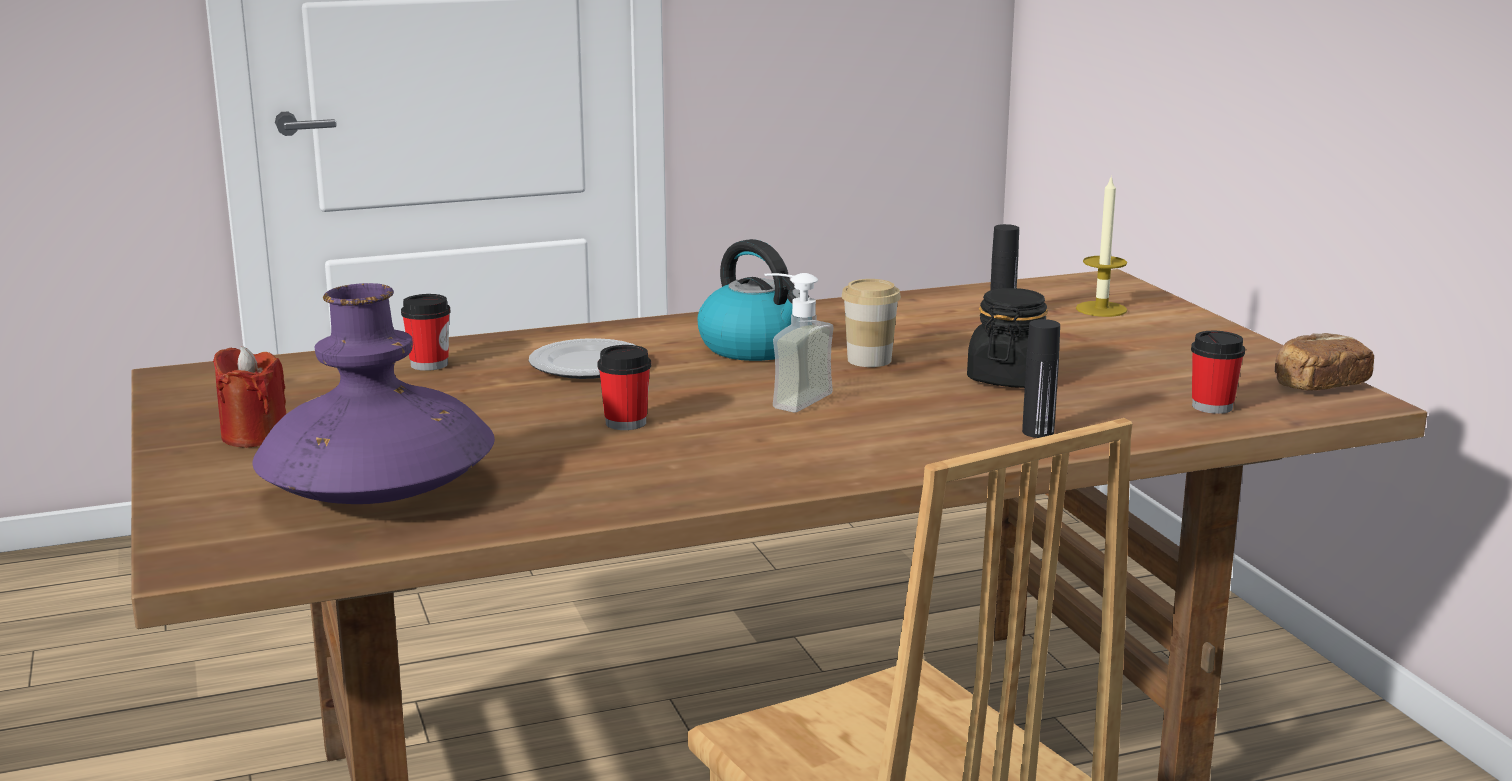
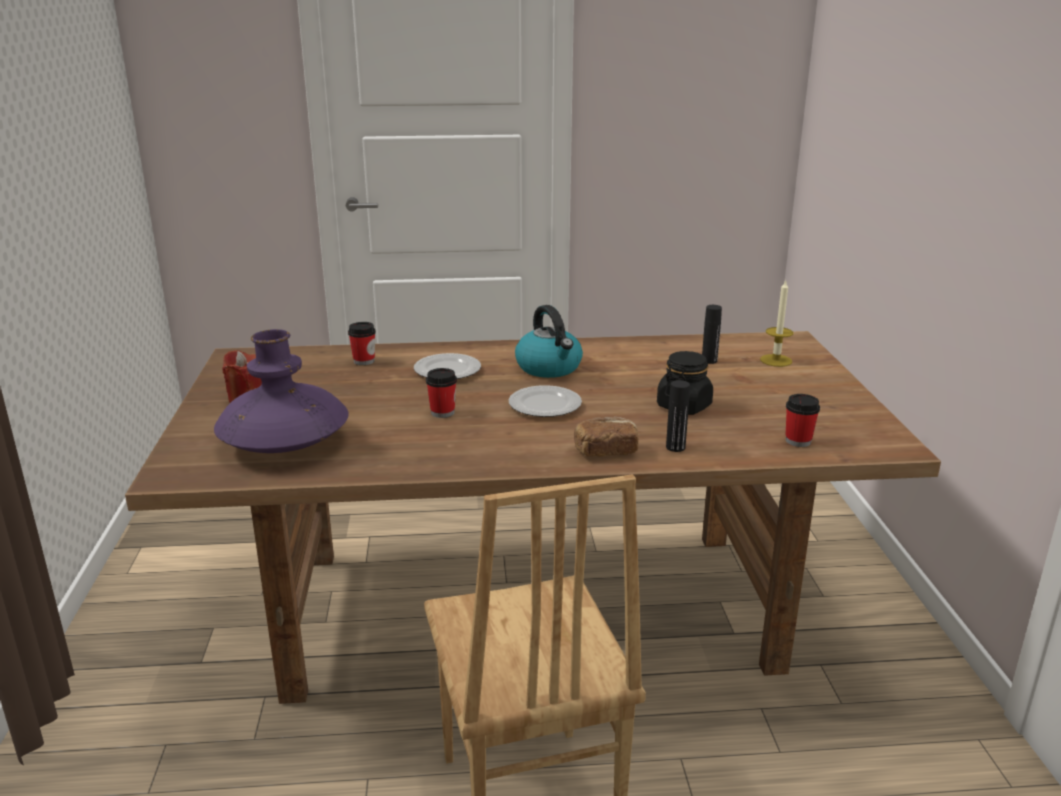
camera: 15 degrees right, 5 degrees up
(789, 398) = (545, 406): soap dispenser -> plate
(869, 360) = (609, 383): cup -> none
(1318, 385) = (879, 432): bread -> bread (606, 451)

